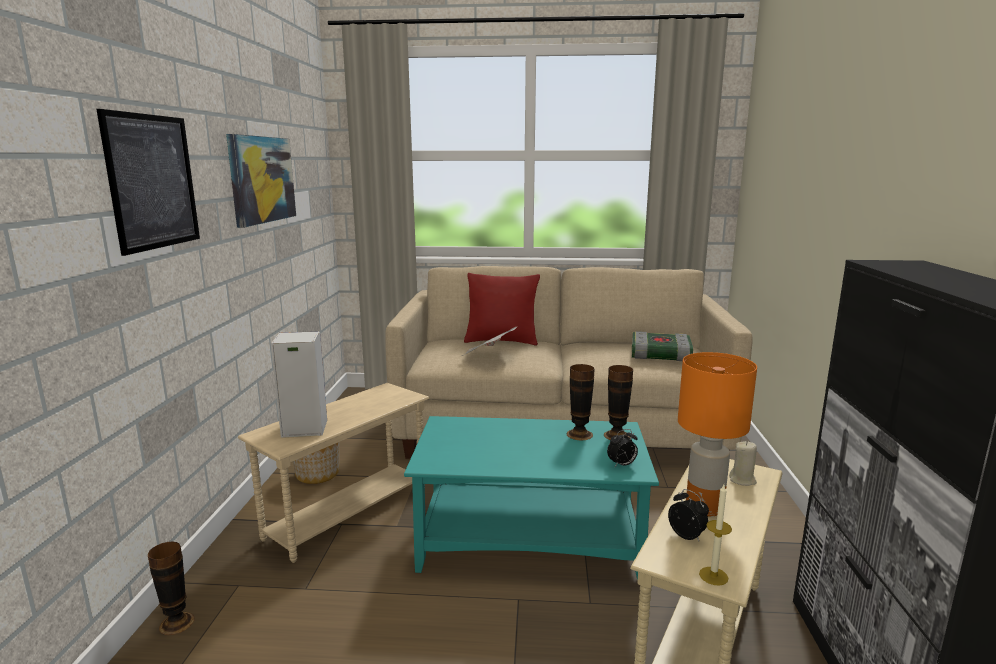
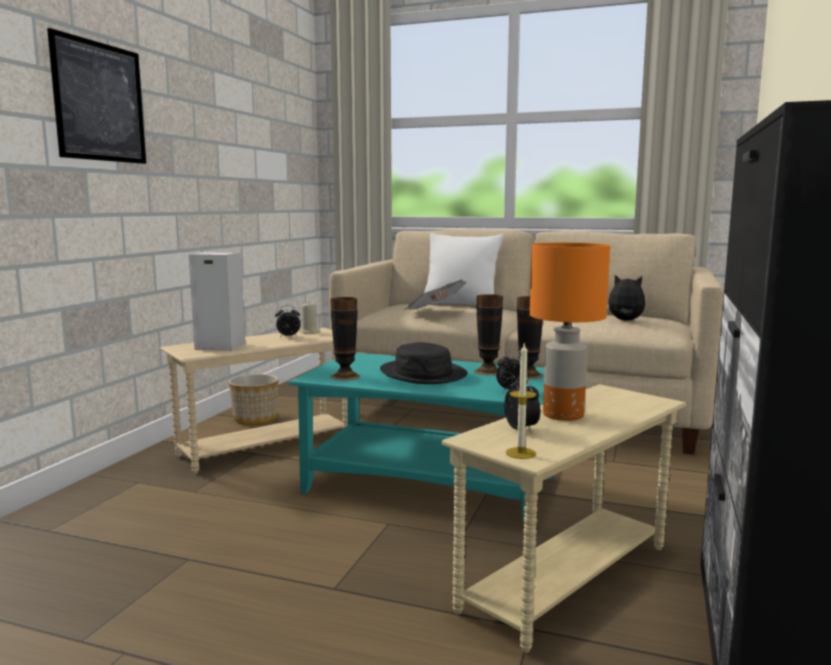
camera: 15 degrees right, 5 degrees down
(176, 623) = (74, 499): vase -> vase (345, 376)
(262, 179) = (226, 128): picture -> none
(364, 404) = (288, 337): none -> alarm clock
(501, 341) = (460, 305): red pillow -> white pillow
(524, 445) = (423, 373): none -> black hat
(659, 355) = (625, 320): book -> plush toy
(742, 480) = (629, 403): beige candle -> beige candle (310, 332)

